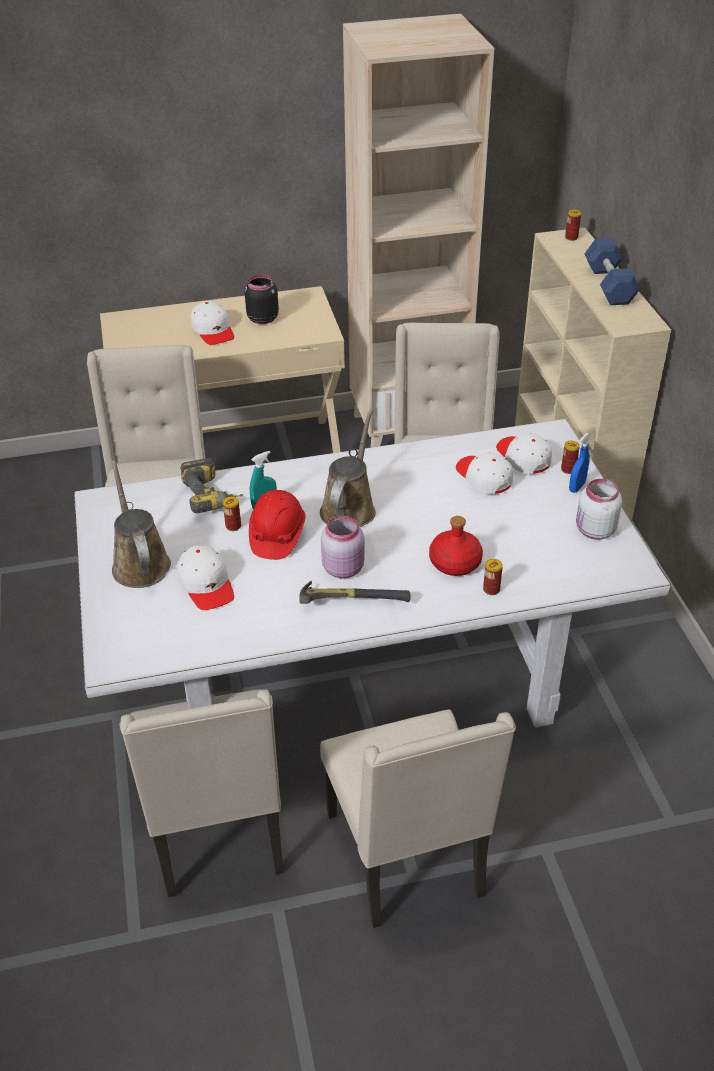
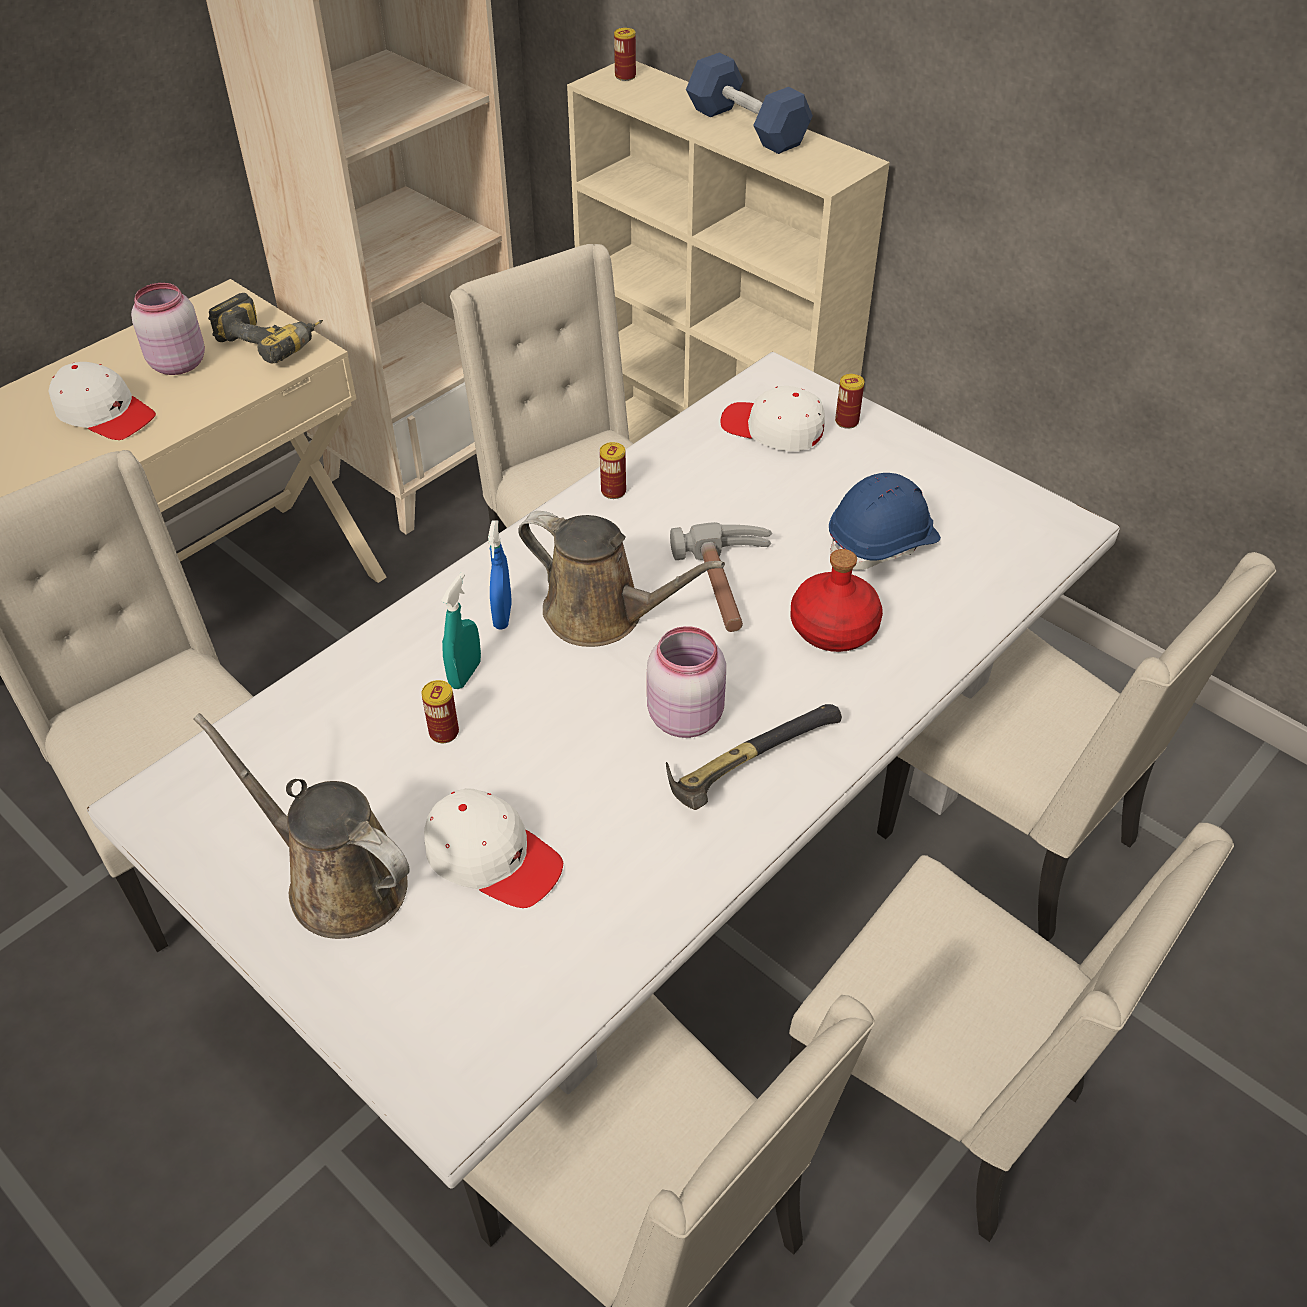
camera: 35 degrees left, 5 degrees up
(212, 495) = (359, 696): power drill -> power drill (273, 341)
(262, 318) = (176, 363): black jar -> pink jar
(277, 535) = (531, 714): red hard hat -> none
(349, 508) = (602, 615): brown watering can -> brown watering can turned 135 degrees clockwise
(424, 522) = (733, 585): none -> hammer
(483, 477) = (748, 480): white cap -> none
(491, 589) = (920, 644): can -> can (613, 491)
(523, 535) = (882, 543): none -> blue hard hat
(567, 760) = (1013, 838): none -> beige chair
(577, 487) = (881, 442): blue spray bottle -> blue spray bottle (502, 615)
(594, 531) = (962, 494): white jar -> none

